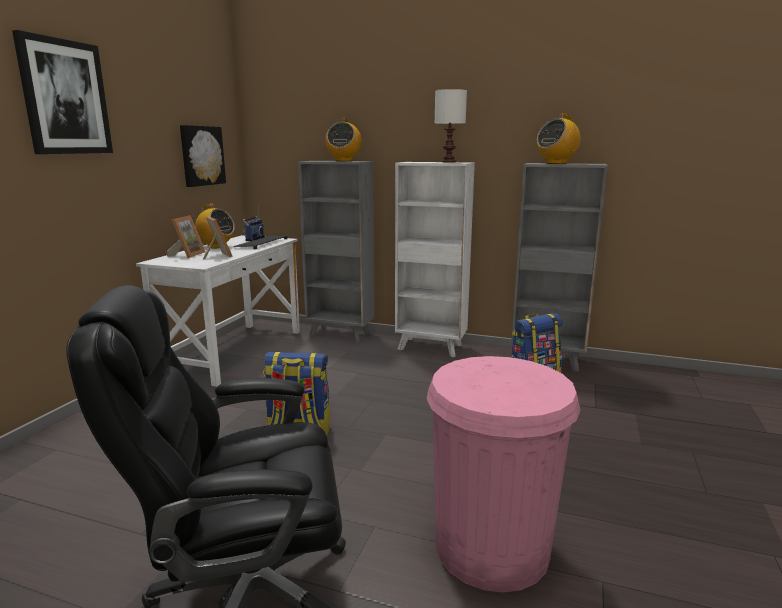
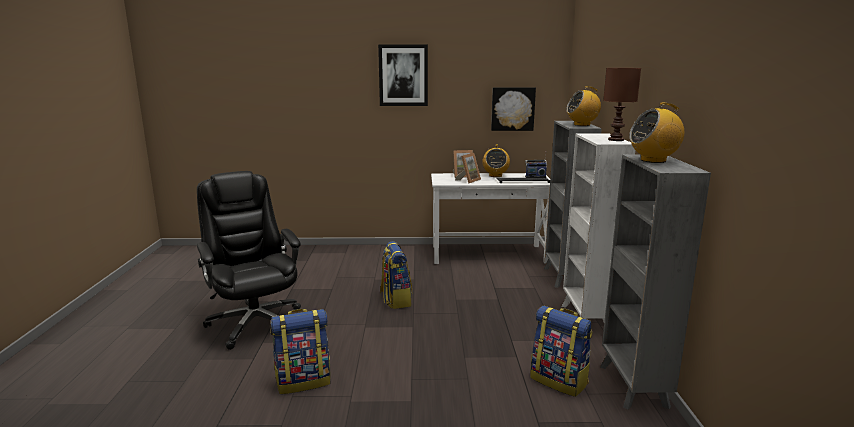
camera: 70 degrees right, 0 degrees up
(449, 162) = (615, 140): white table lamp -> brown table lamp
(491, 547) = (304, 381): pink trash can -> backpack
(556, 163) = (653, 160): radio -> radio turned 45 degrees counterclockwise

